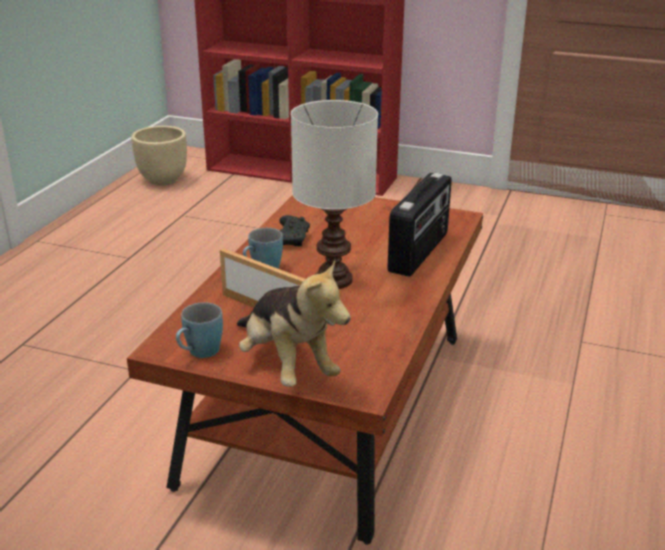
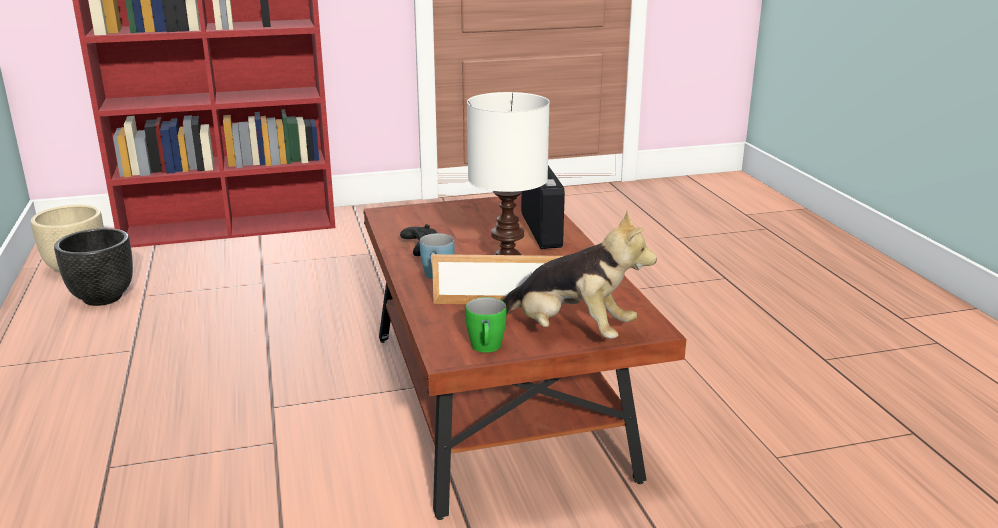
camera: 35 degrees left, 5 degrees down
(154, 209) = (102, 298): none -> black planter
(199, 353) = (486, 349): blue mug -> green mug

